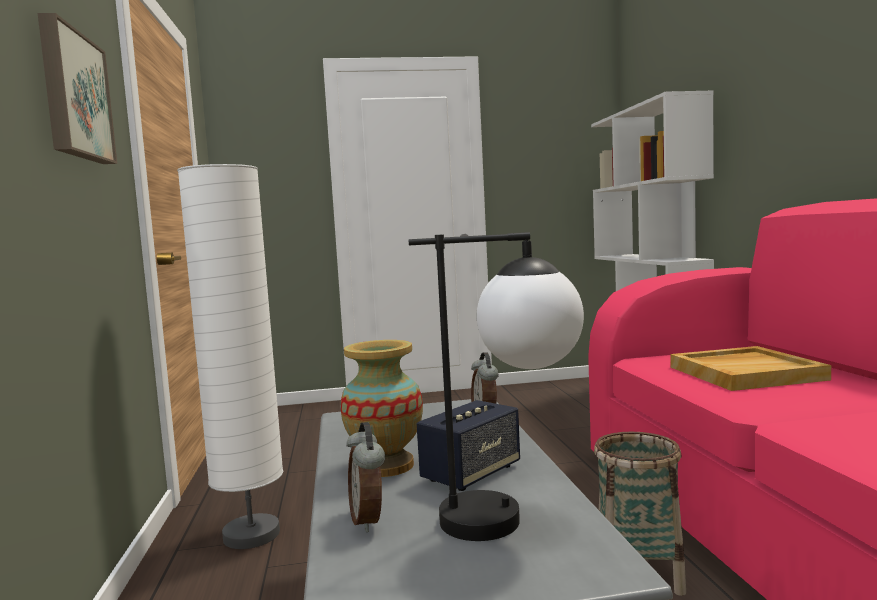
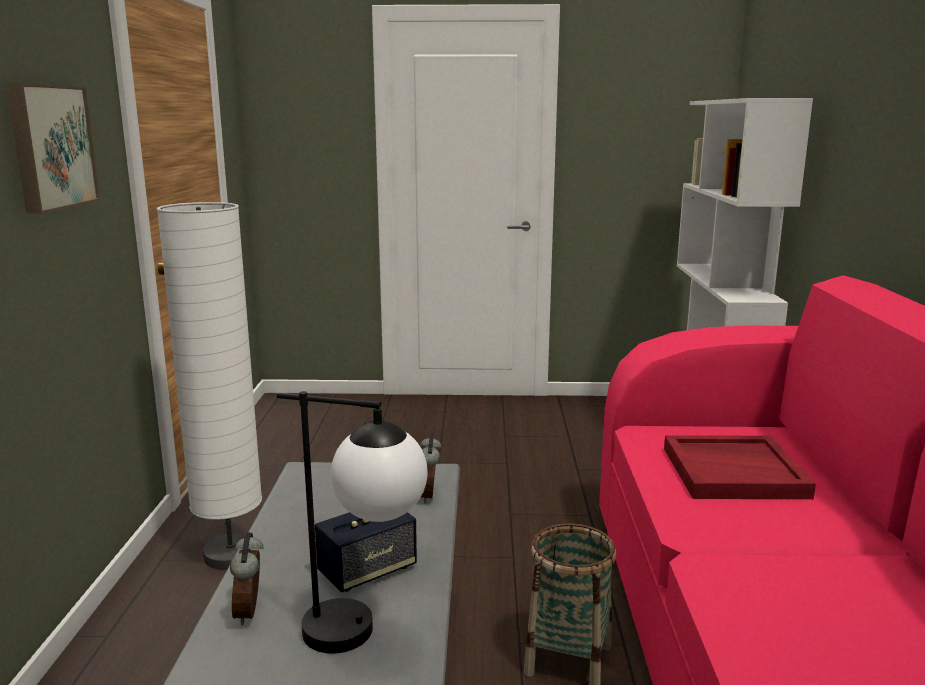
camera: 10 degrees right, 10 degrees up
(385, 466) = (301, 547): vase -> none
(745, 373) = (734, 472): beige tray -> red tray

